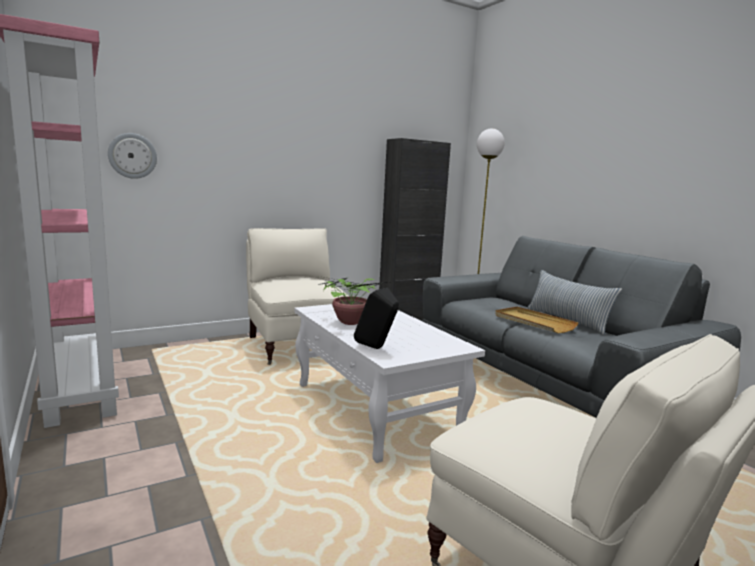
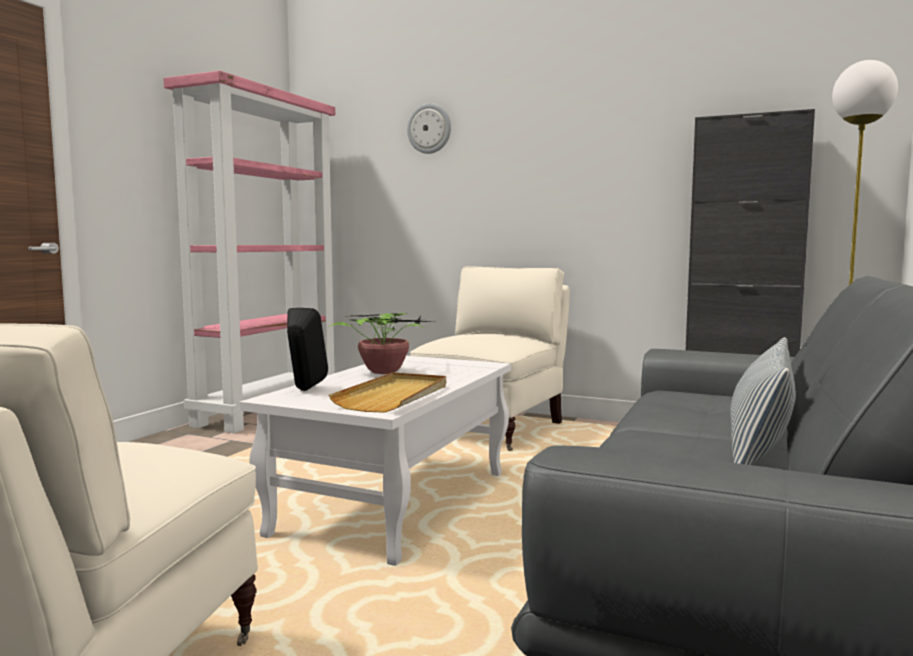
camera: 55 degrees right, 5 degrees down
(132, 156) = (371, 190): wall clock -> wall clock (429, 128)
(533, 322) = (666, 431): beige tray -> beige tray (394, 396)

